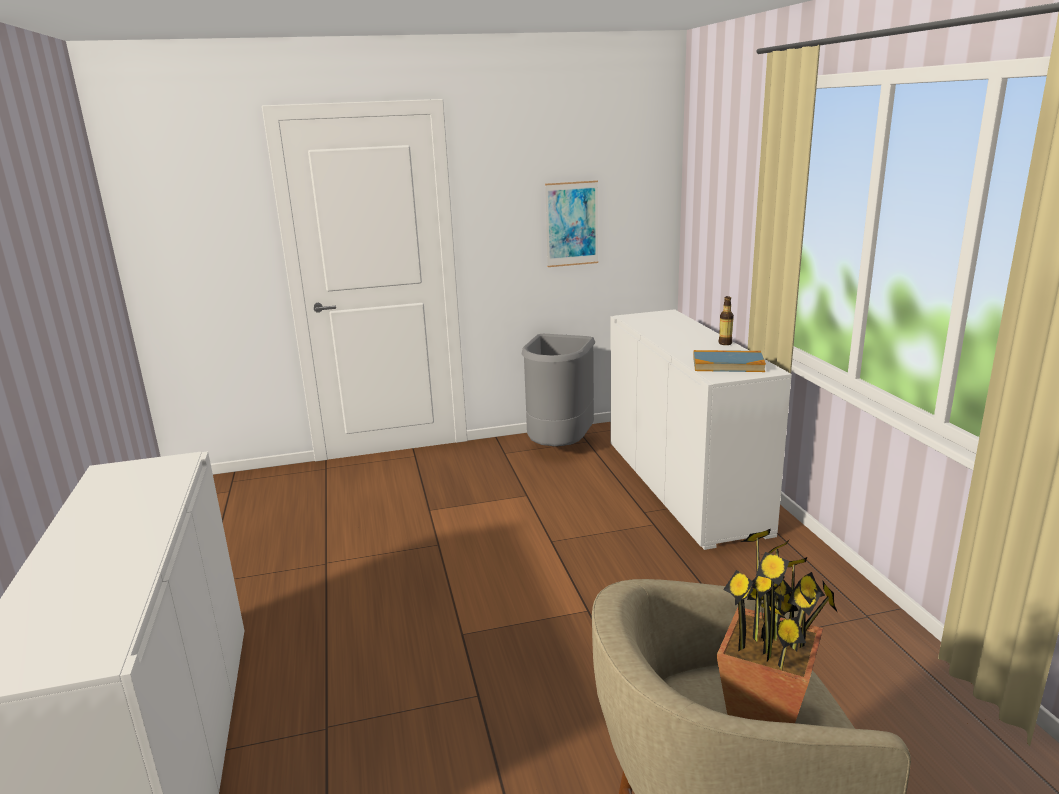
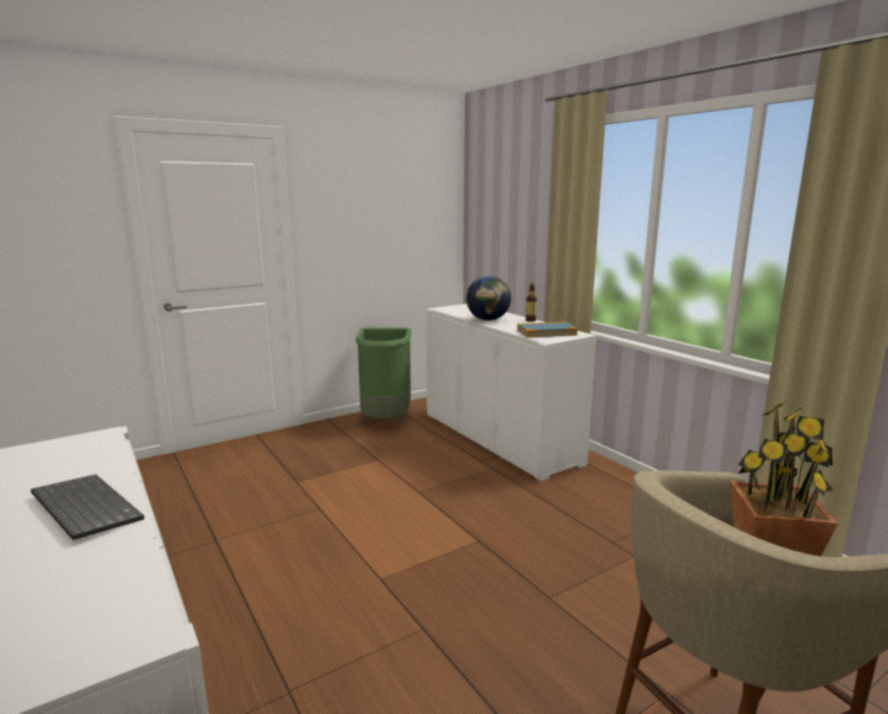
camera: 20 degrees left, 5 degrees down
(125, 534) = (83, 508): none -> keyboard
(560, 447) = (386, 421): grey trash can -> green trash can
(572, 224) = (386, 237): picture -> none
(671, 339) = (488, 320): none -> globe

